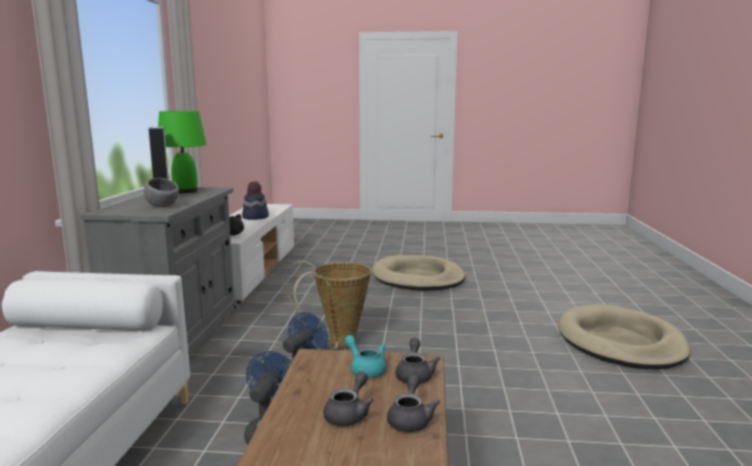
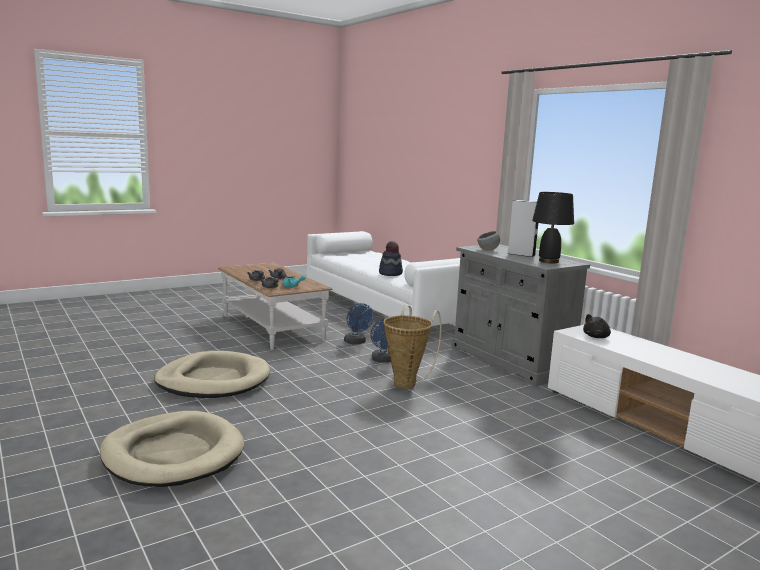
camera: 140 degrees right, 0 degrees up
(185, 191) = (549, 261): green table lamp -> black table lamp
(255, 217) = (692, 367): hat -> hat (390, 273)
(417, 278) = (494, 492): beige dog bed -> beige dog bed (213, 380)

